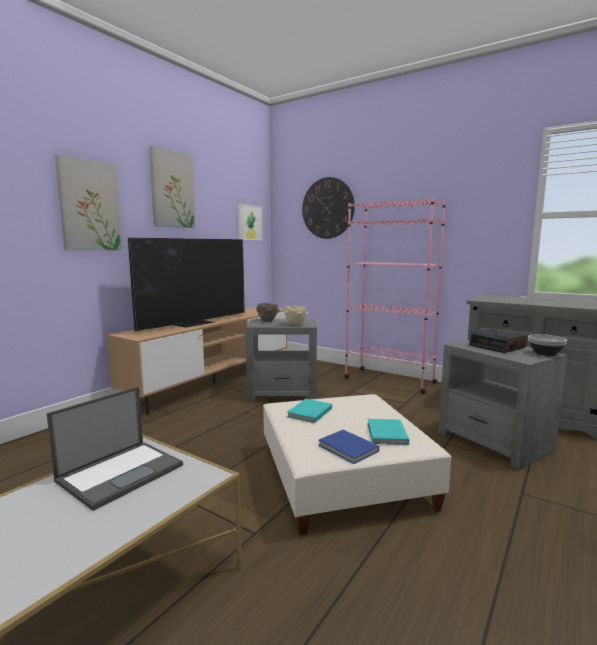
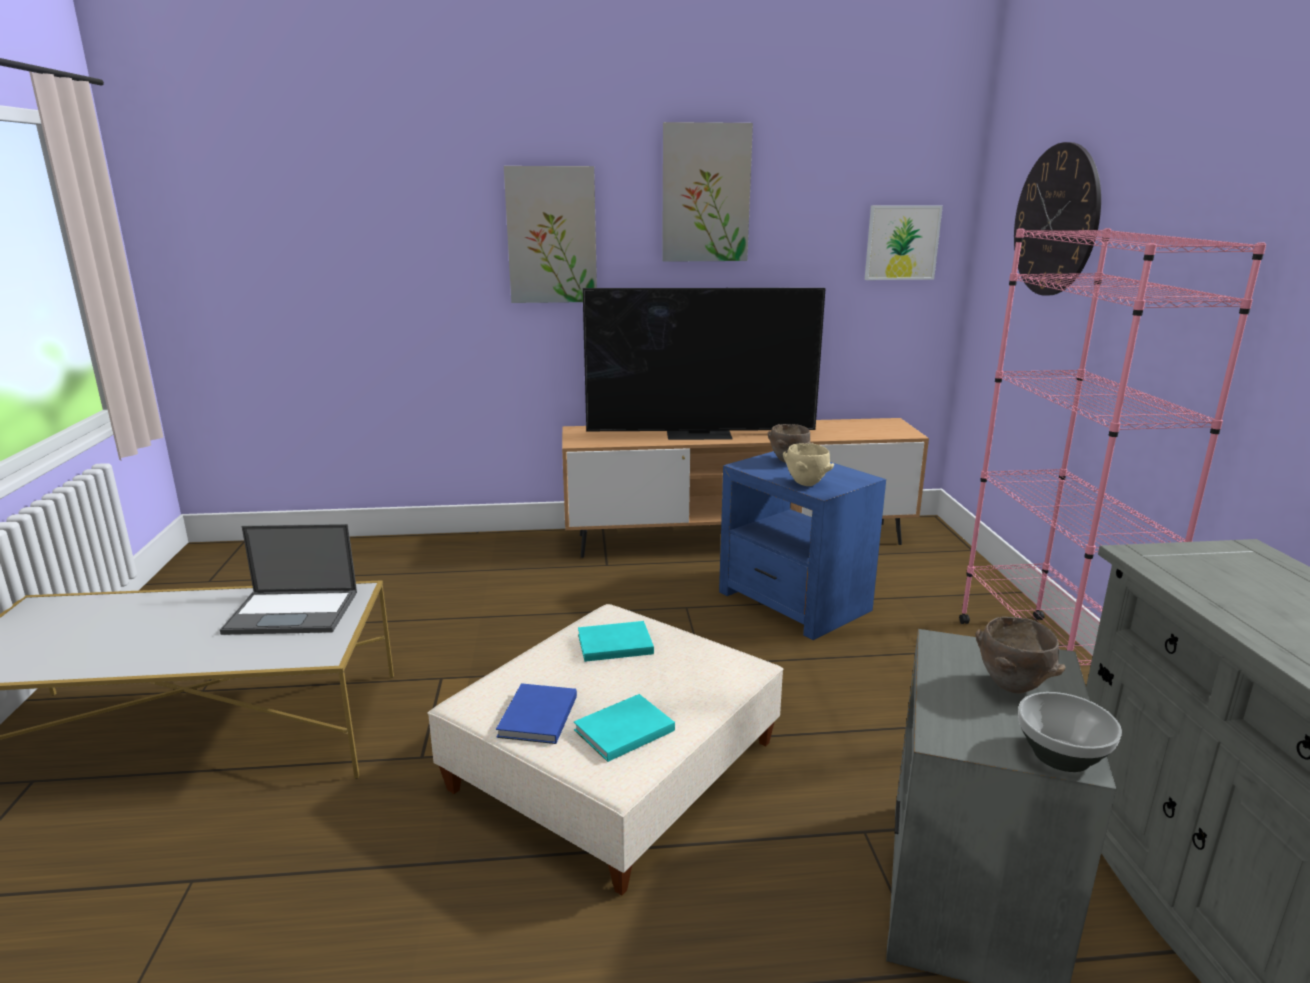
camera: 50 degrees right, 10 degrees up
(283, 393) = (794, 602): grey side table -> blue side table
(498, 346) = (1012, 687): alarm clock -> brown bowl

